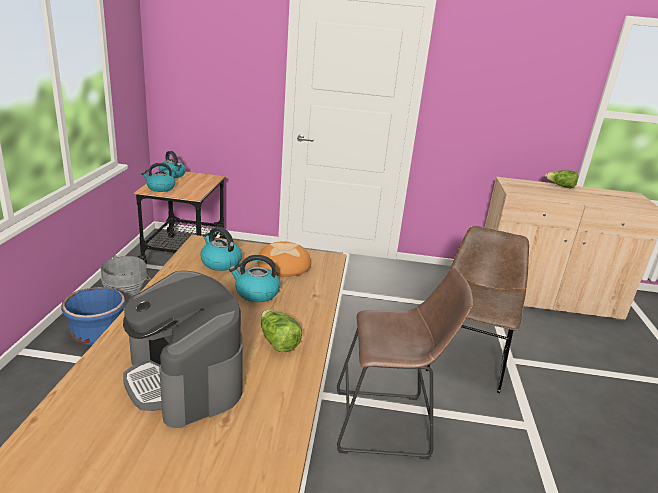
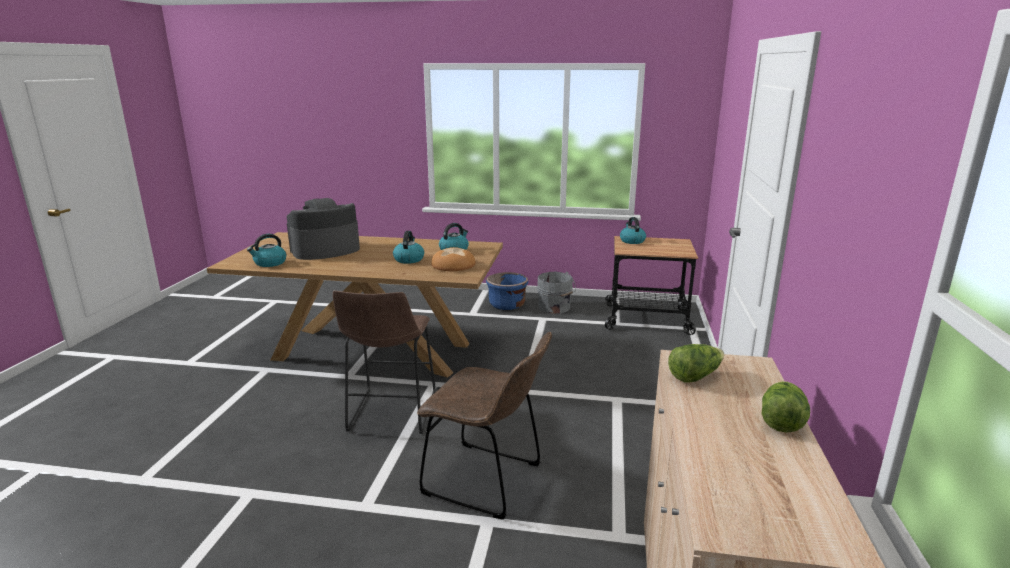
camera: 95 degrees right, 5 degrees down
(172, 175) = (673, 241): kettle -> kettle (269, 263)
(277, 341) = (349, 265): lettuce -> lettuce (694, 376)

